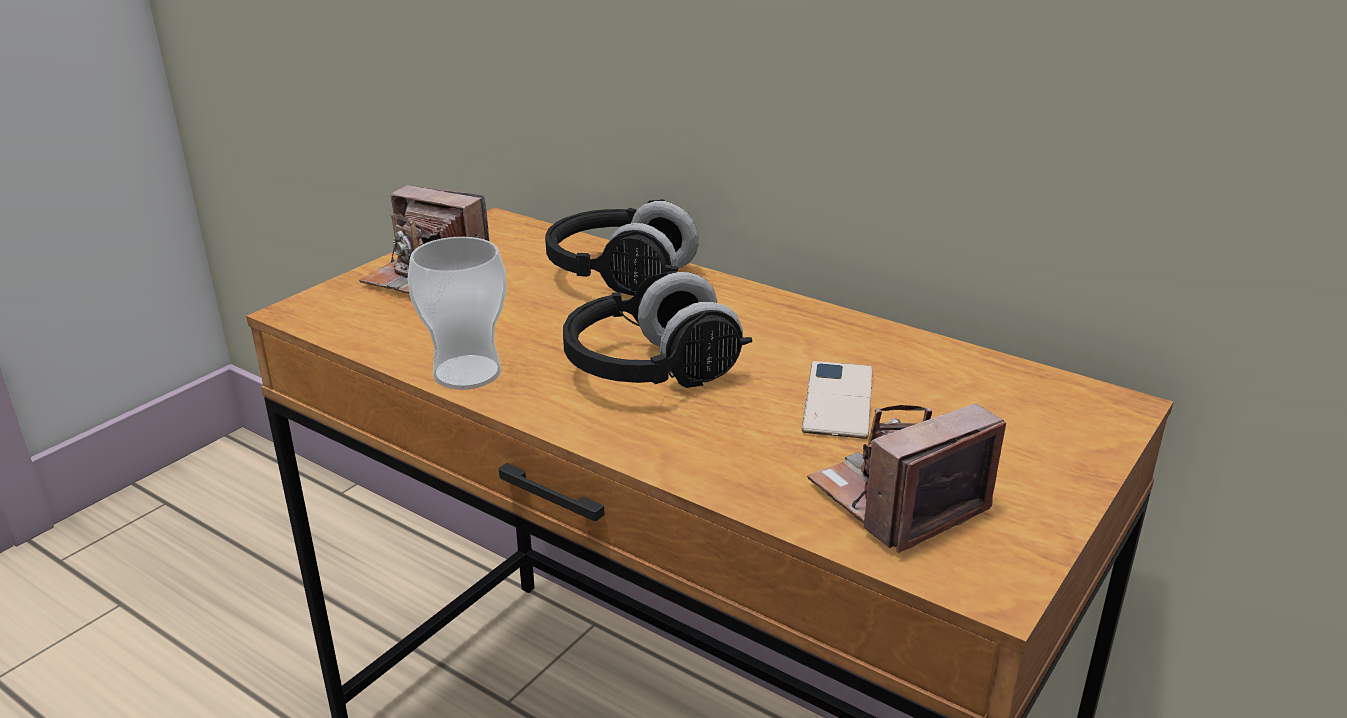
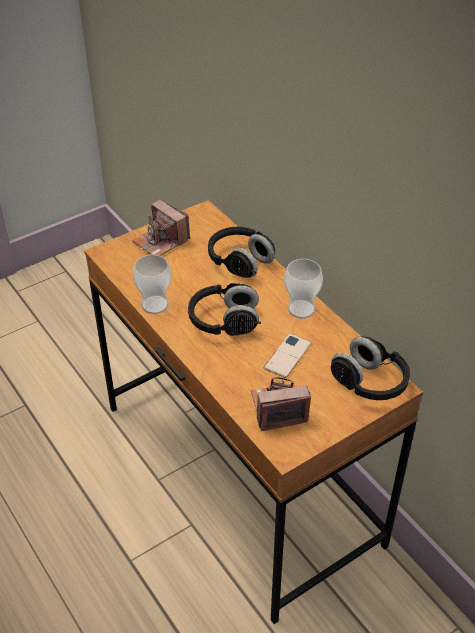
camera: 20 degrees right, 15 degrees up
(804, 322) = (301, 309): none -> cup
(1052, 409) = (369, 382): none -> black headphones

